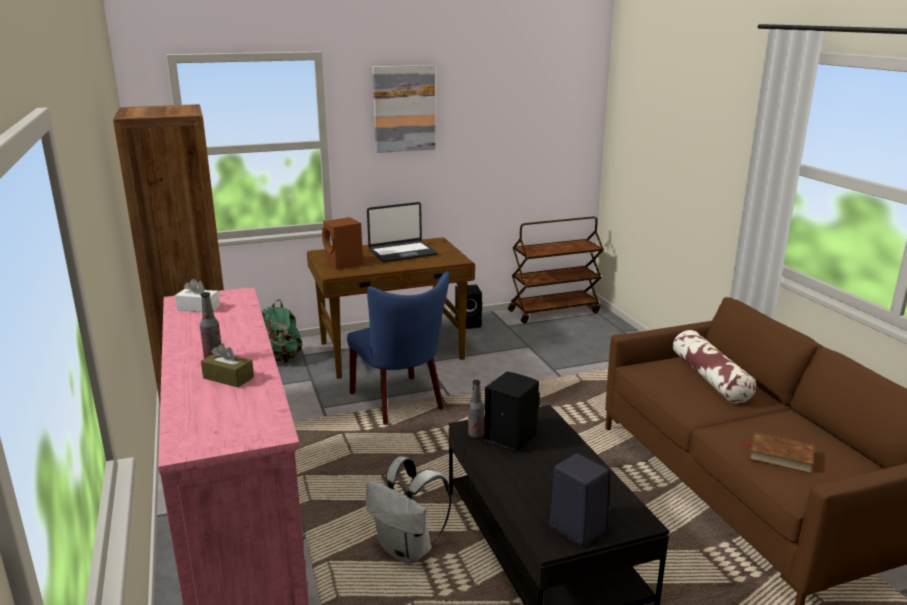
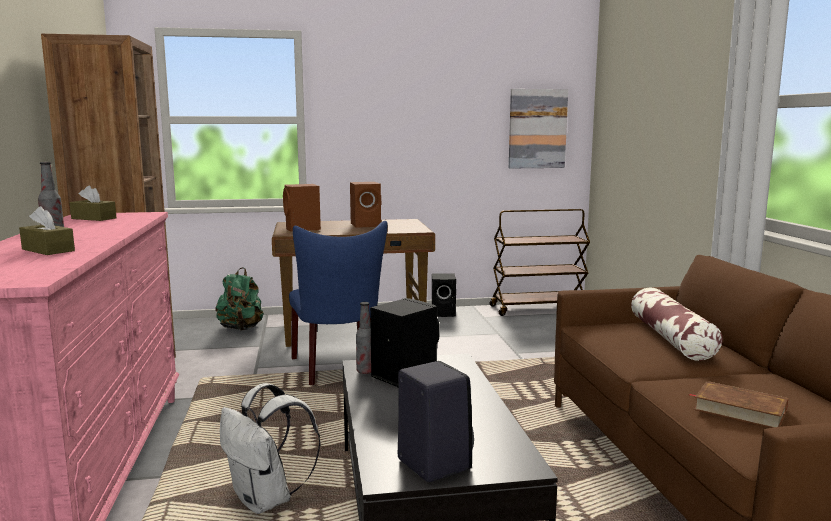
camera: 10 degrees right, 10 degrees down
(198, 307) = (94, 218): white tissue box -> brown tissue box
(402, 252) = (367, 225): laptop -> brown speaker
(404, 108) = (381, 89): picture -> picture (537, 129)

